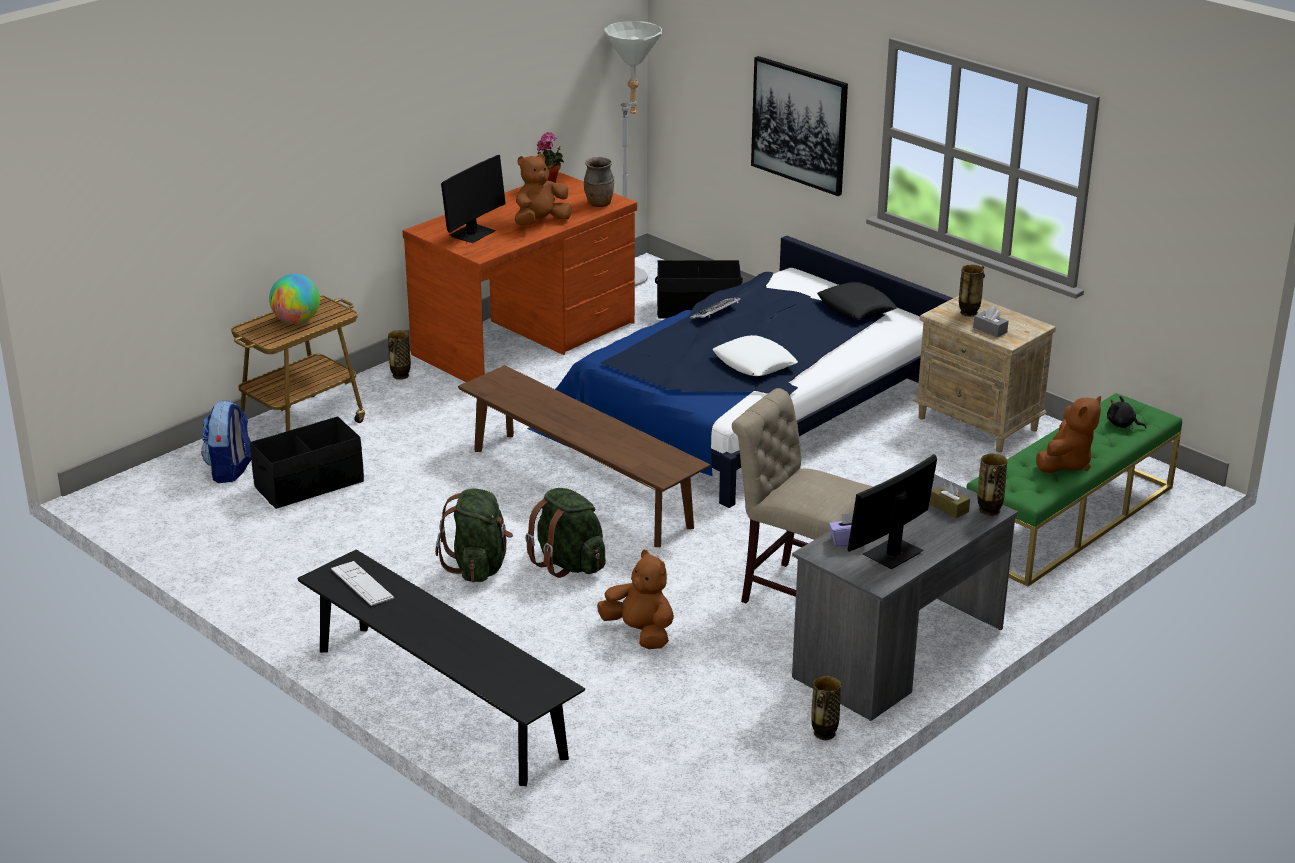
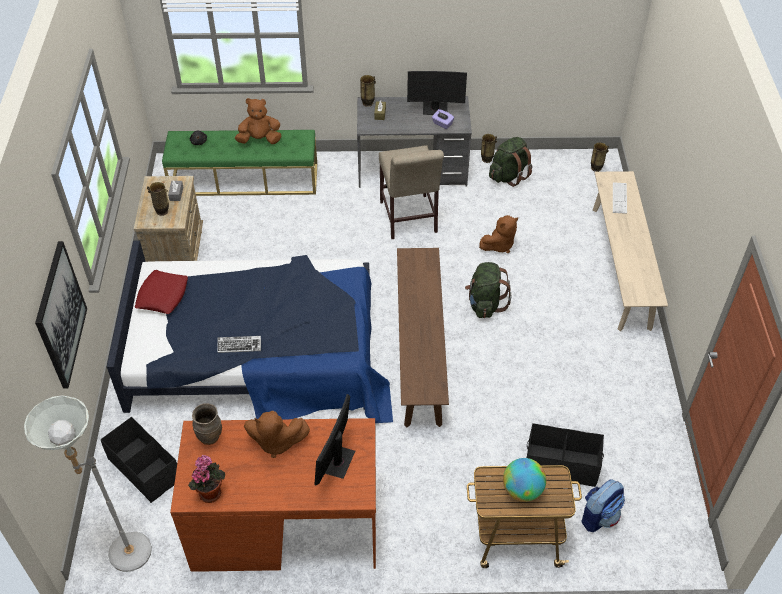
camera: 135 degrees left, 20 degrees up
(362, 584) = (639, 280): keyboard -> keyboard (619, 198)
(400, 376) = (407, 545): vase -> vase (596, 168)
(439, 702) = (621, 266): black bench -> beige bench
(472, 234) = (337, 462): monitor -> monitor turned 60 degrees counterclockwise
(478, 567) = (529, 332): green backpack -> green backpack (508, 176)
(640, 633) = (499, 245): brown plush toy -> brown plush toy turned 120 degrees counterclockwise
(754, 363) = (284, 288): white pillow -> none
(856, 308) = (162, 295): black pillow -> red pillow

